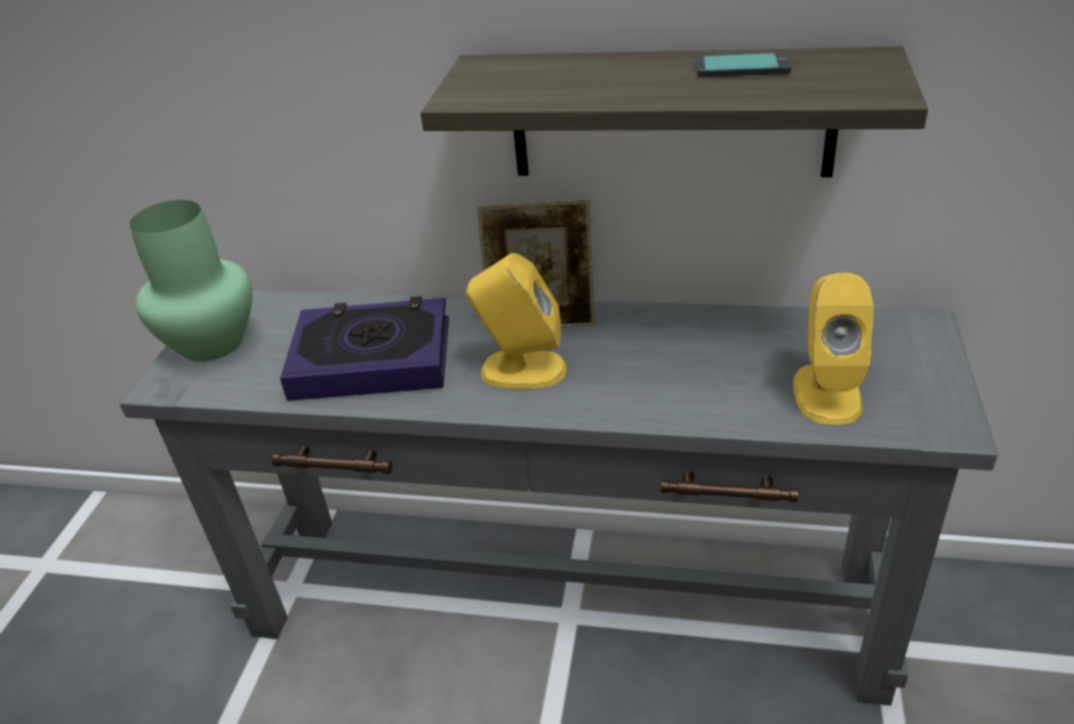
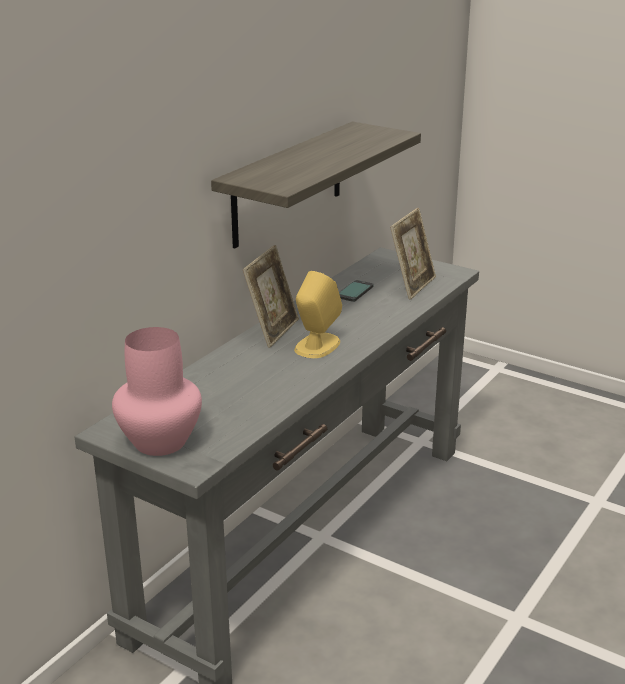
camera: 70 degrees left, 10 degrees down
(213, 342) = (159, 441): green vase -> pink vase
(372, 358) = (253, 386): book -> none
(742, 68) = (334, 143): phone -> phone (354, 292)
(827, 393) = (412, 286): yellow speaker -> picture frame

